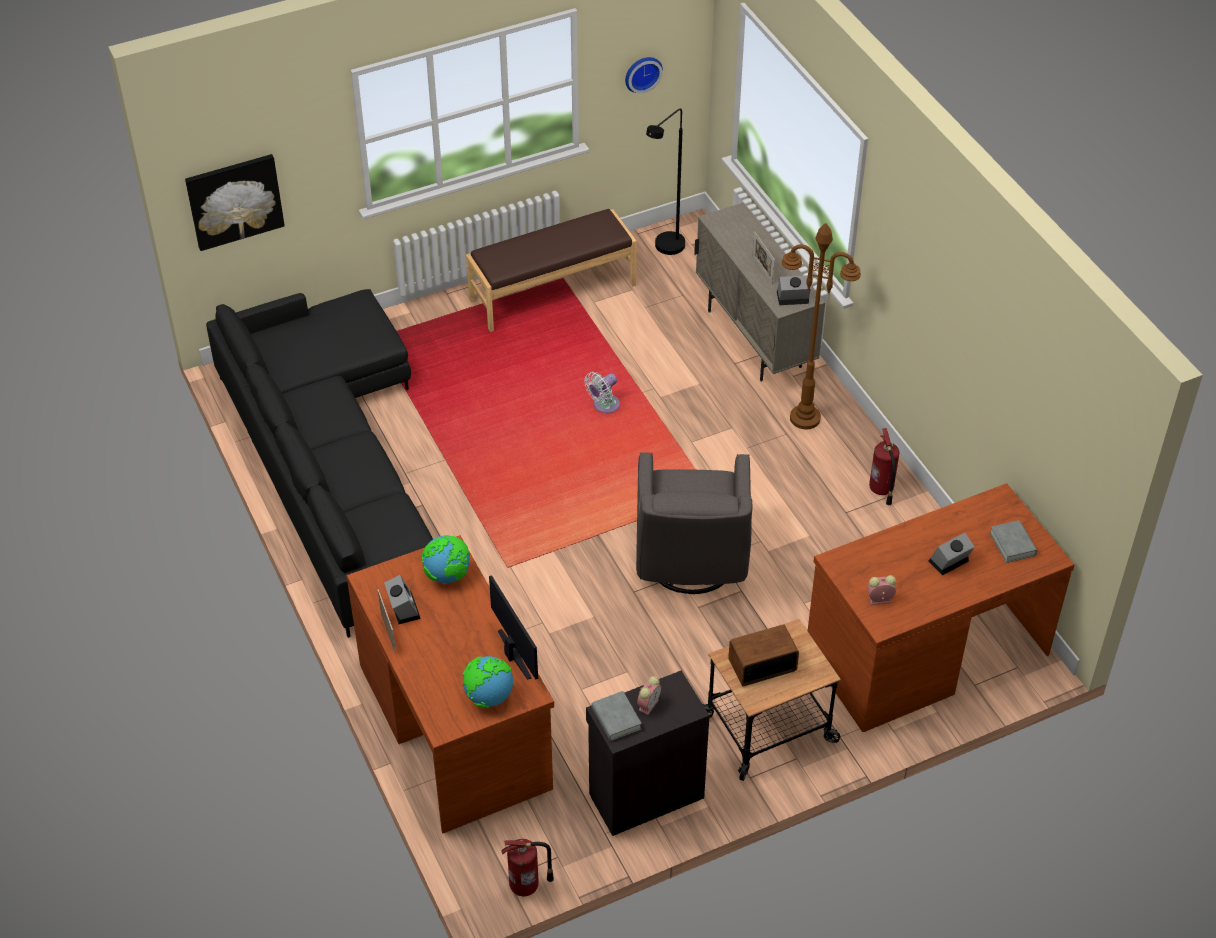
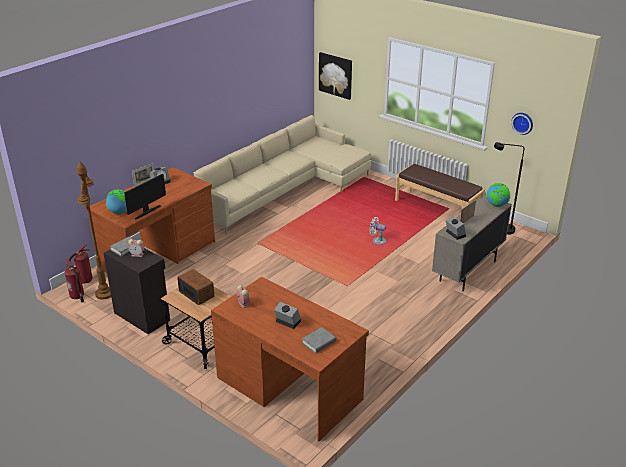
camera: 65 degrees right, 15 degrees down
(334, 464) = (284, 188): black sofa -> beige sofa
(448, 575) = (185, 187): globe -> globe (496, 205)
(691, 562) = (296, 291): grey armchair -> none
(805, 418) = (427, 302): brown floor lamp -> brown floor lamp (104, 294)
(881, 489) = (398, 341): fire extinguisher -> fire extinguisher (84, 281)

